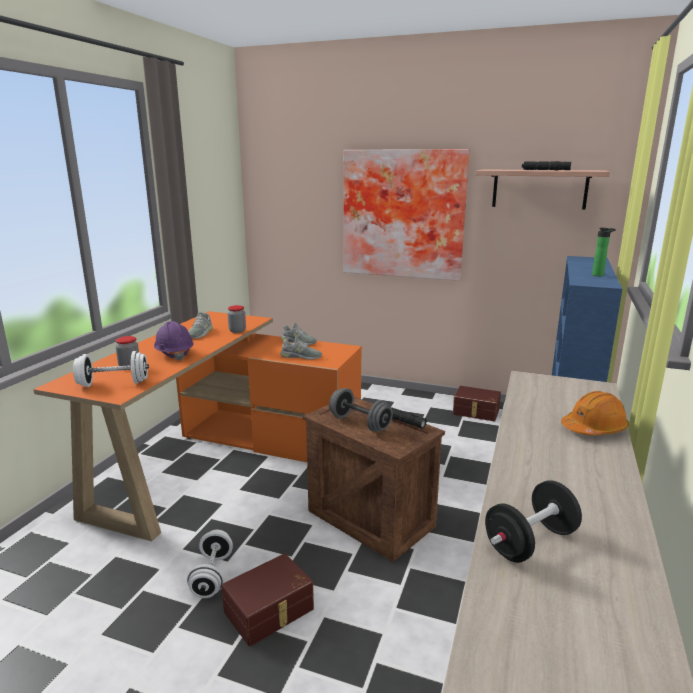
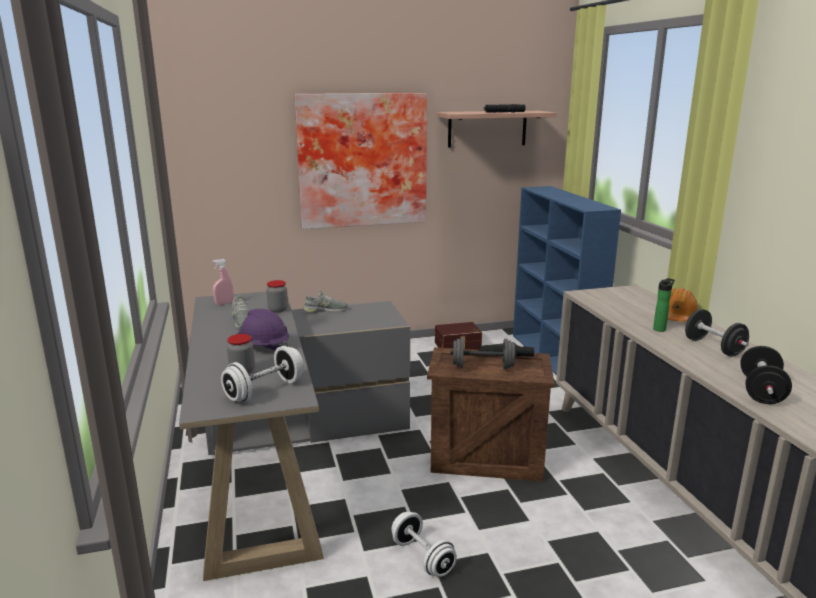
camera: 35 degrees left, 0 degrees up
(214, 319) = (224, 303): none -> pink spray bottle
(223, 459) = (287, 461): orange desk -> grey desk
(270, 611) = (505, 558): brown storage box -> none
(301, 356) = (355, 323): grey shoe -> none
(572, 473) = (713, 347): none -> black dumbbell
(599, 275) = (583, 201): bottle -> bottle (660, 329)

